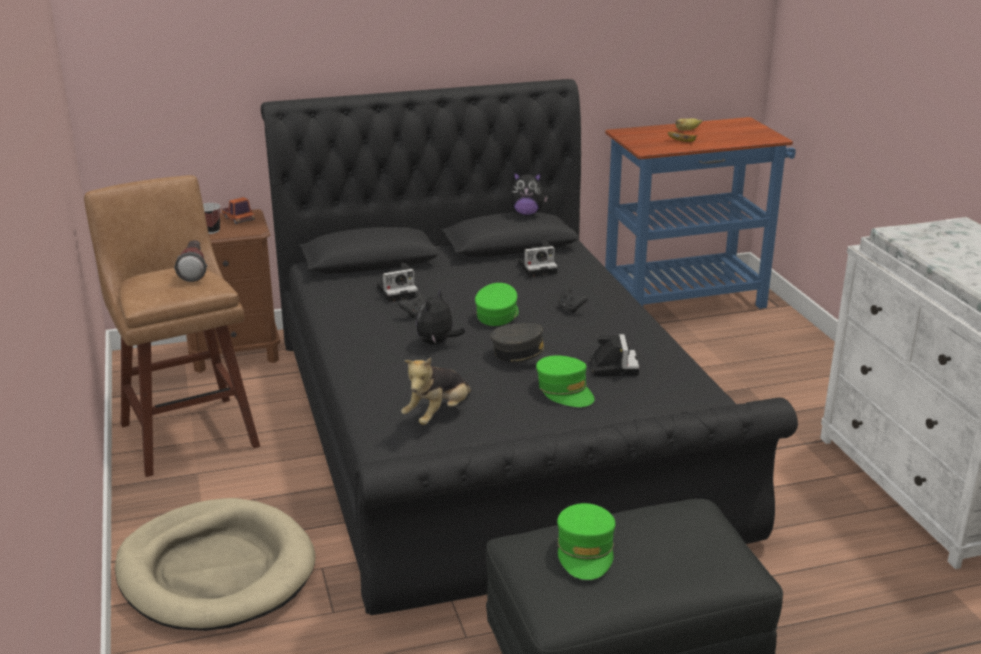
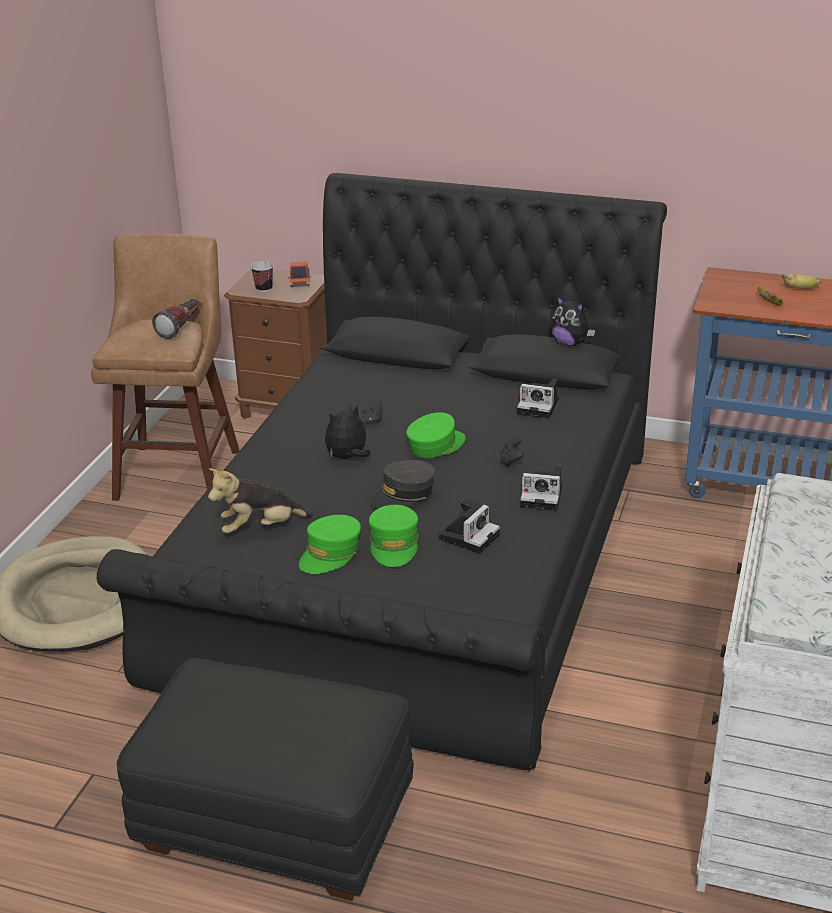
camera: 35 degrees right, 5 degrees up
(399, 291) = (383, 394): camera -> camera (543, 496)
(523, 354) = (404, 495): grey cap -> grey cap turned 105 degrees clockwise
(585, 551) = (229, 700): green cap -> green cap (330, 554)

